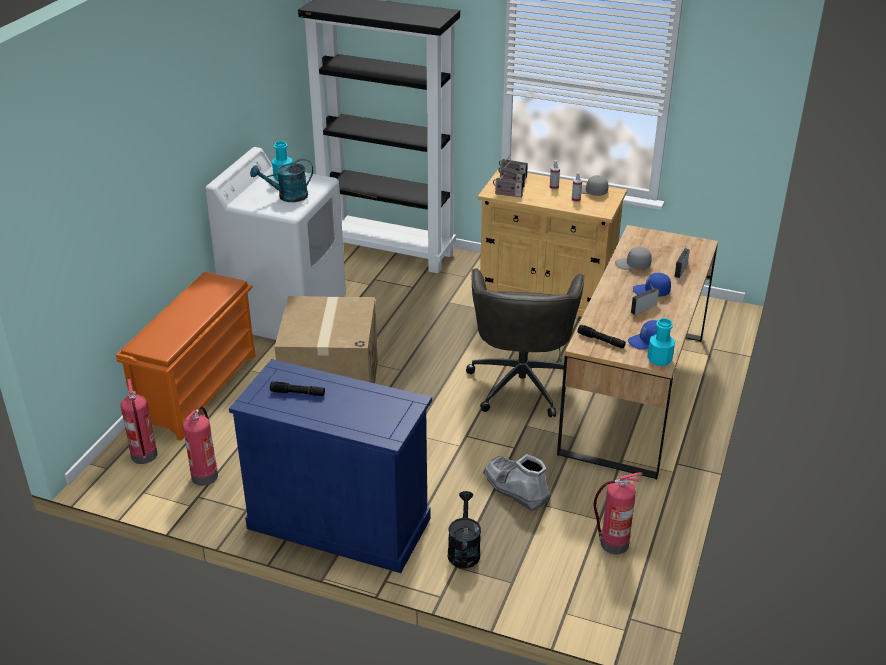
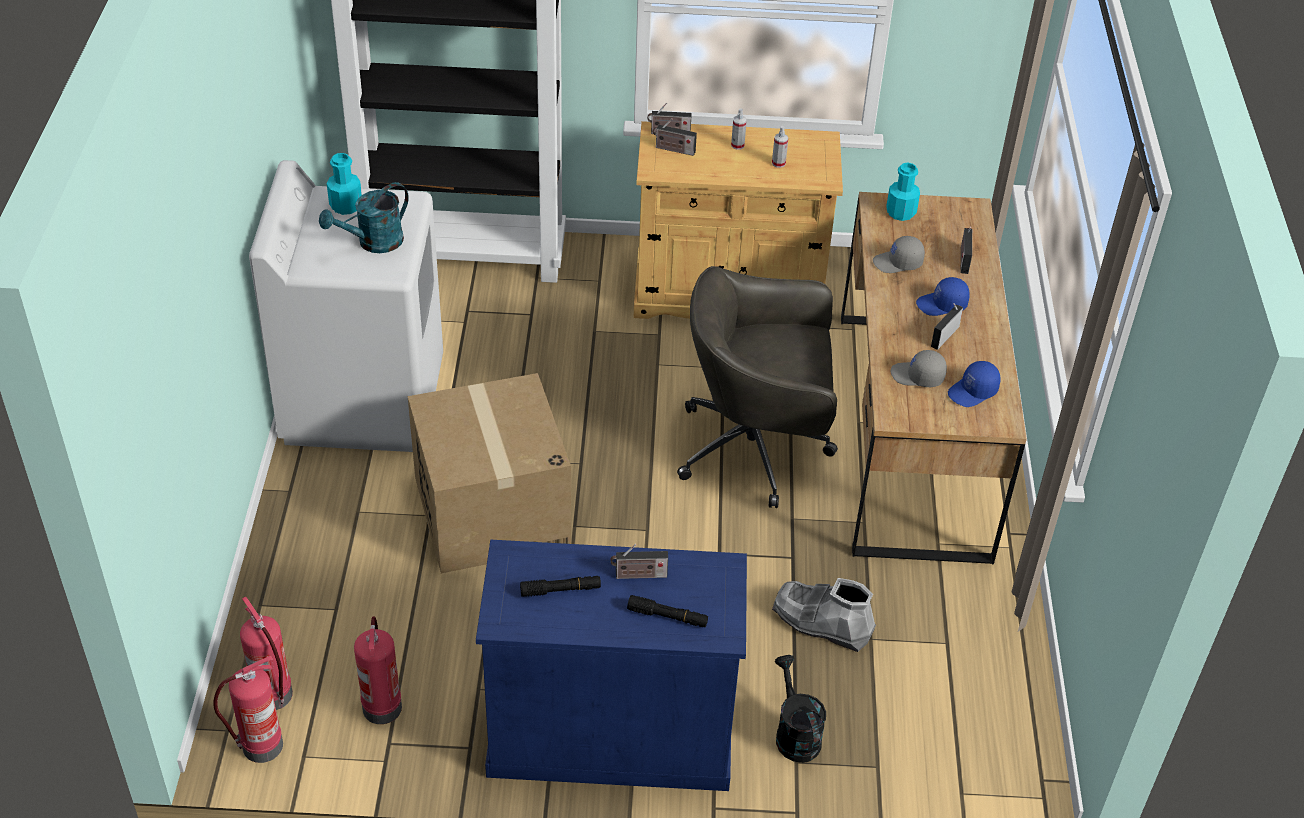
camera: 20 degrees left, 10 degrees up
(198, 389) = (296, 562): orange shoe rack -> none
(507, 194) = (678, 170): radio -> radio (638, 575)
(522, 382) = (757, 448): grey office chair -> grey office chair turned 105 degrees clockwise
(591, 191) = (793, 144): grey cap -> grey cap (917, 376)
(601, 340) = (913, 403): black flashlight -> black flashlight (667, 617)
(613, 544) = (979, 676): fire extinguisher -> fire extinguisher (260, 747)
(659, 359) = (1001, 418): turquoise bottle -> turquoise bottle (901, 212)

